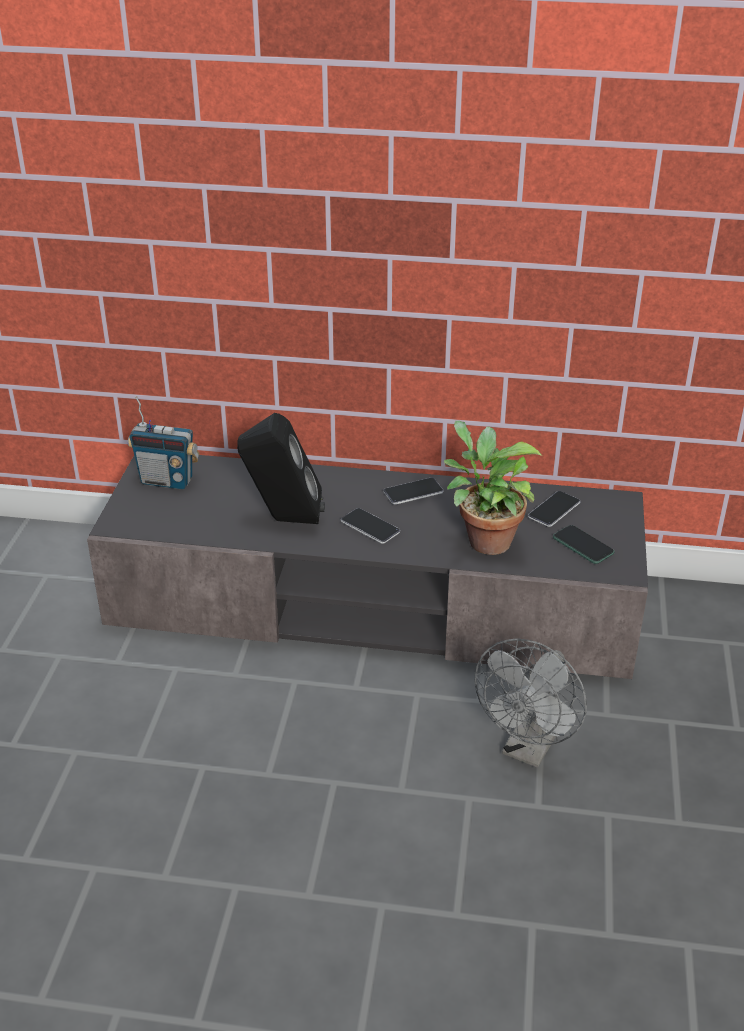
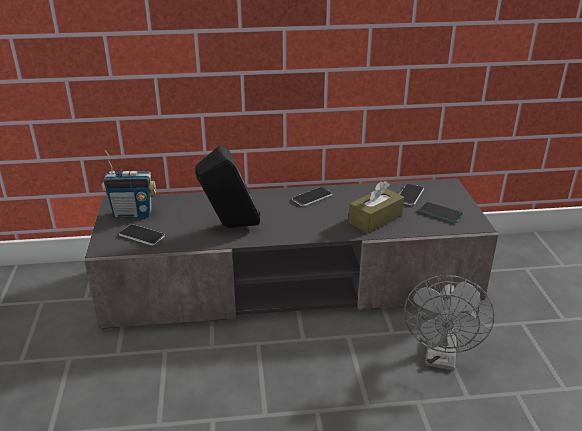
camera: 15 degrees left, 5 degrees down
(370, 527) = (293, 222): phone -> phone (142, 235)
(484, 540) = (375, 219): potted plant -> brown tissue box

